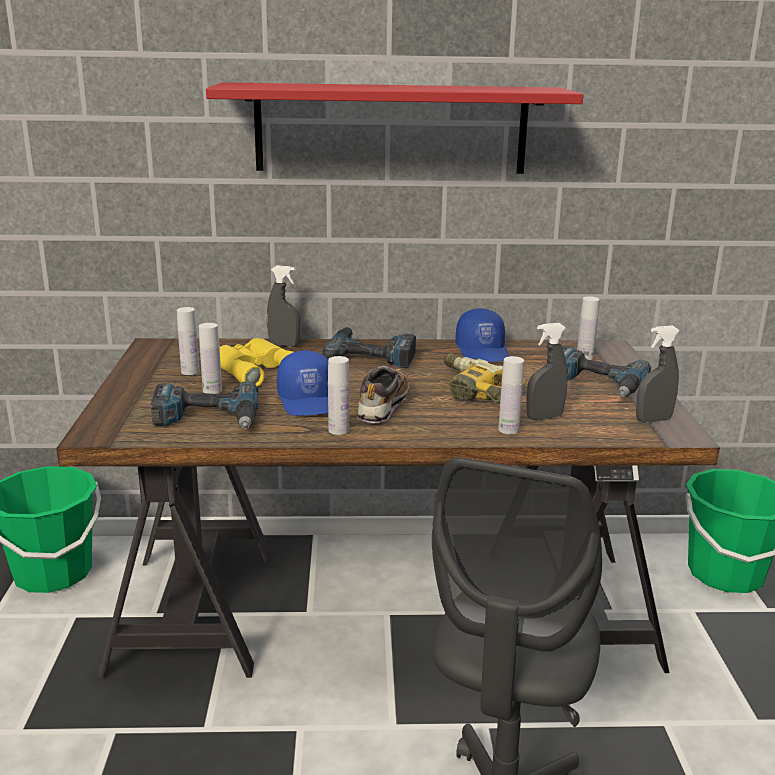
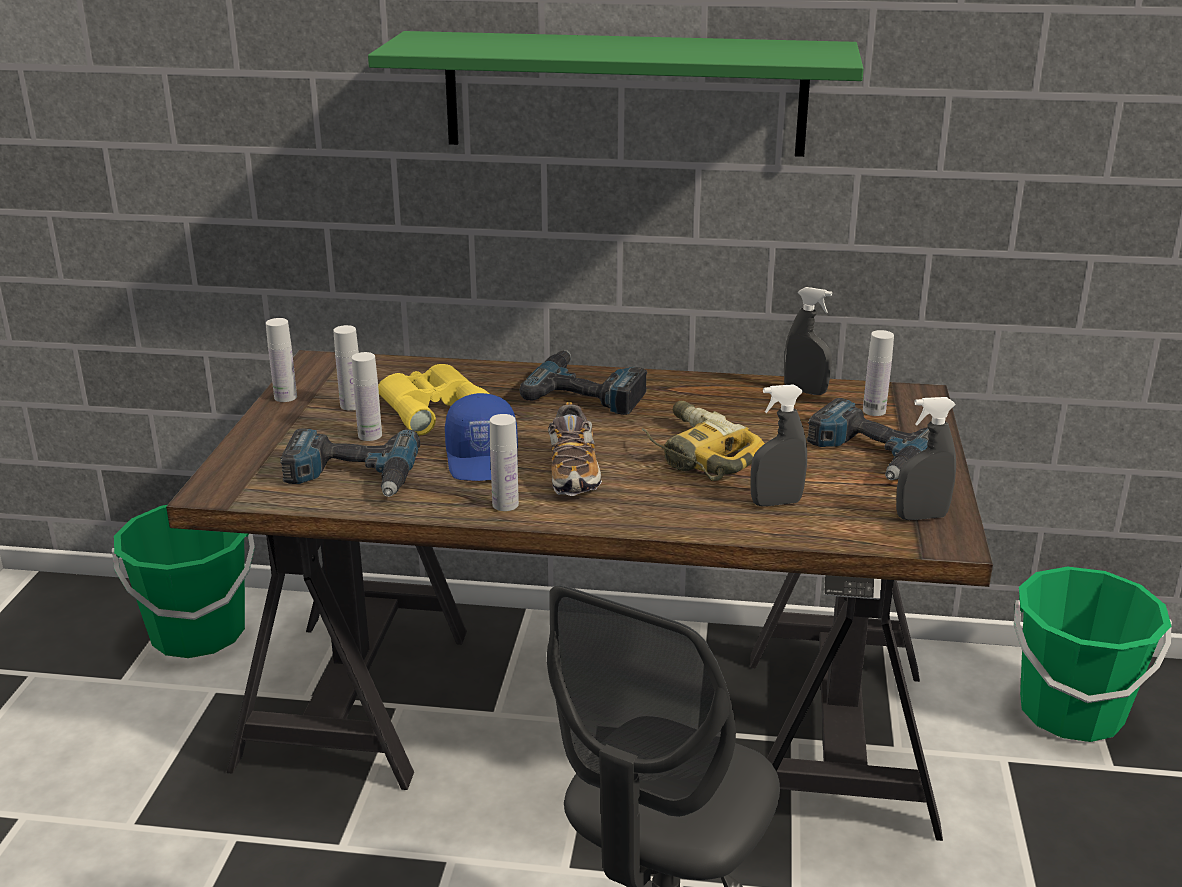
camera: 10 degrees right, 5 degrees up
(284, 345) = (481, 370): grey spray bottle -> grey spray bottle (805, 391)
(383, 407) = (573, 473): shoe -> shoe turned 150 degrees clockwise
(391, 129) = (624, 93): red shelf -> green shelf
(483, 351) = (738, 394): blue cap -> none
(508, 430) = (721, 518): white bottle -> white bottle (285, 397)

